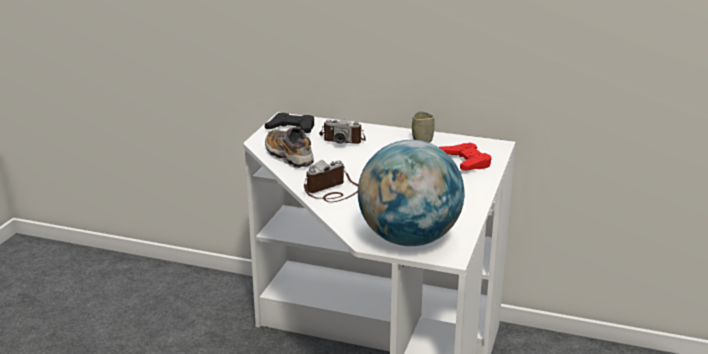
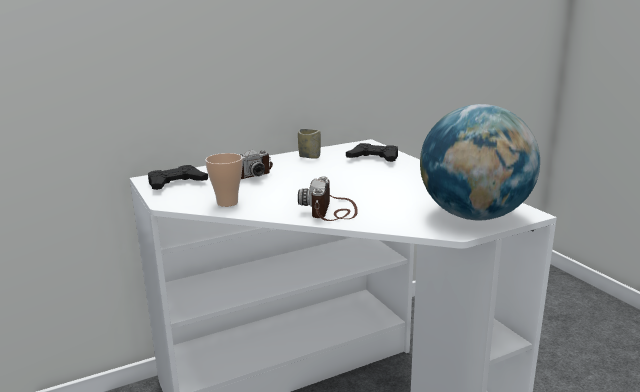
camera: 45 degrees left, 5 degrees down
(289, 157) = (227, 203): shoe -> cup
(466, 161) = (374, 158): red game controller -> black game controller

